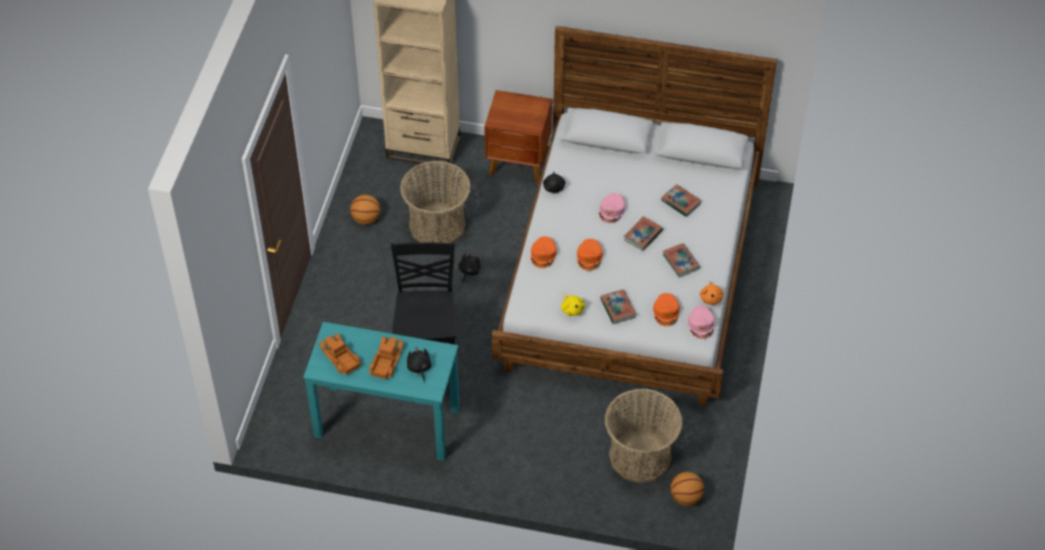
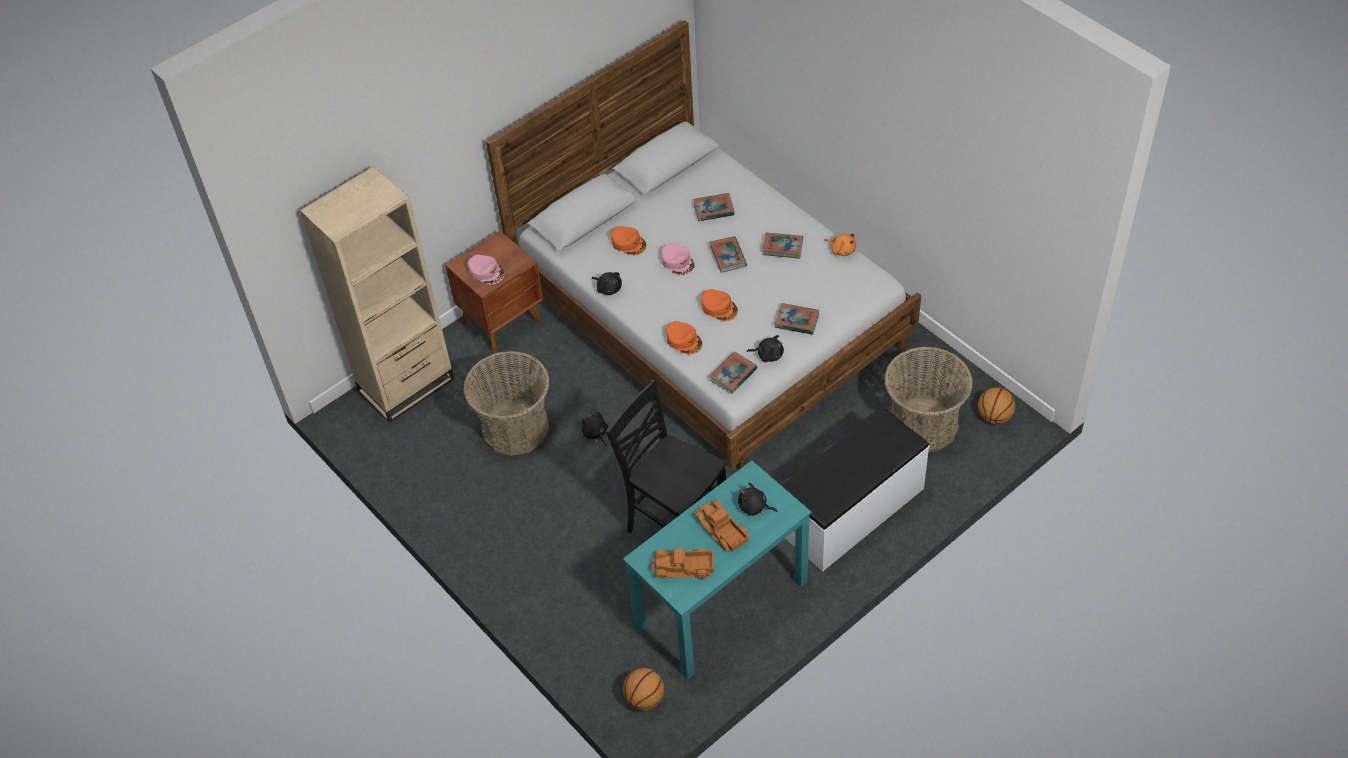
camera: 50 degrees left, 0 degrees up
(366, 219) = (451, 482): basketball -> basketball (644, 698)
(525, 454) = (852, 511): none -> white bench
(536, 299) = (733, 375): none -> book
(572, 309) = (768, 355): yellow plush toy -> black plush toy
(666, 312) = (831, 289): orange cap -> orange cap (628, 243)
(701, 324) = (867, 273): pink cap -> pink cap (486, 272)

